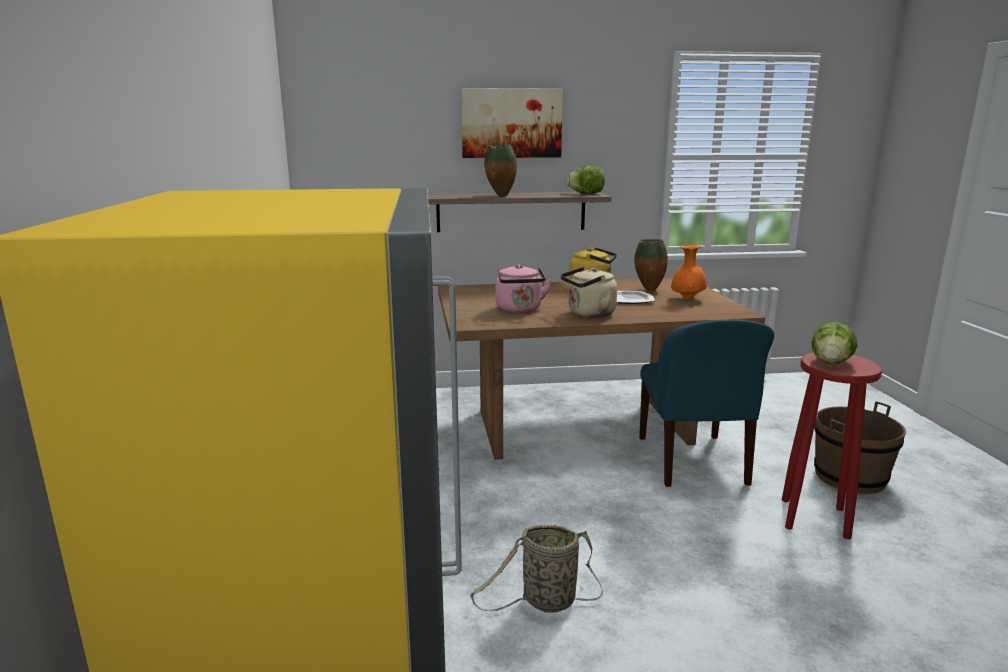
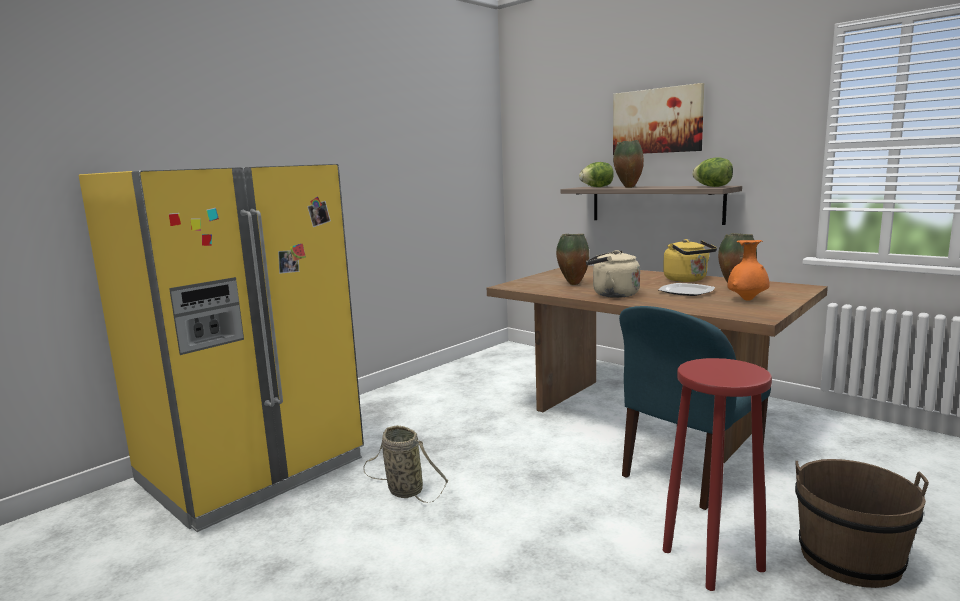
camera: 50 degrees right, 5 degrees down
(519, 309) = (572, 284): pink kettle -> vase
(830, 362) = (711, 368): lettuce -> lettuce (597, 187)

